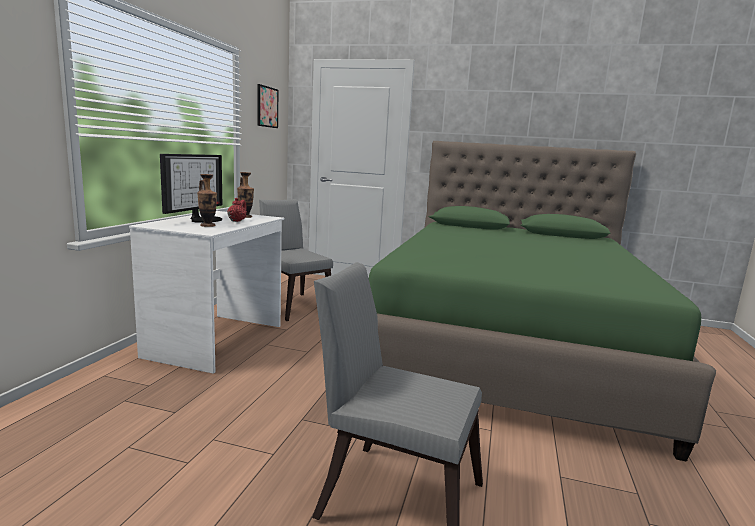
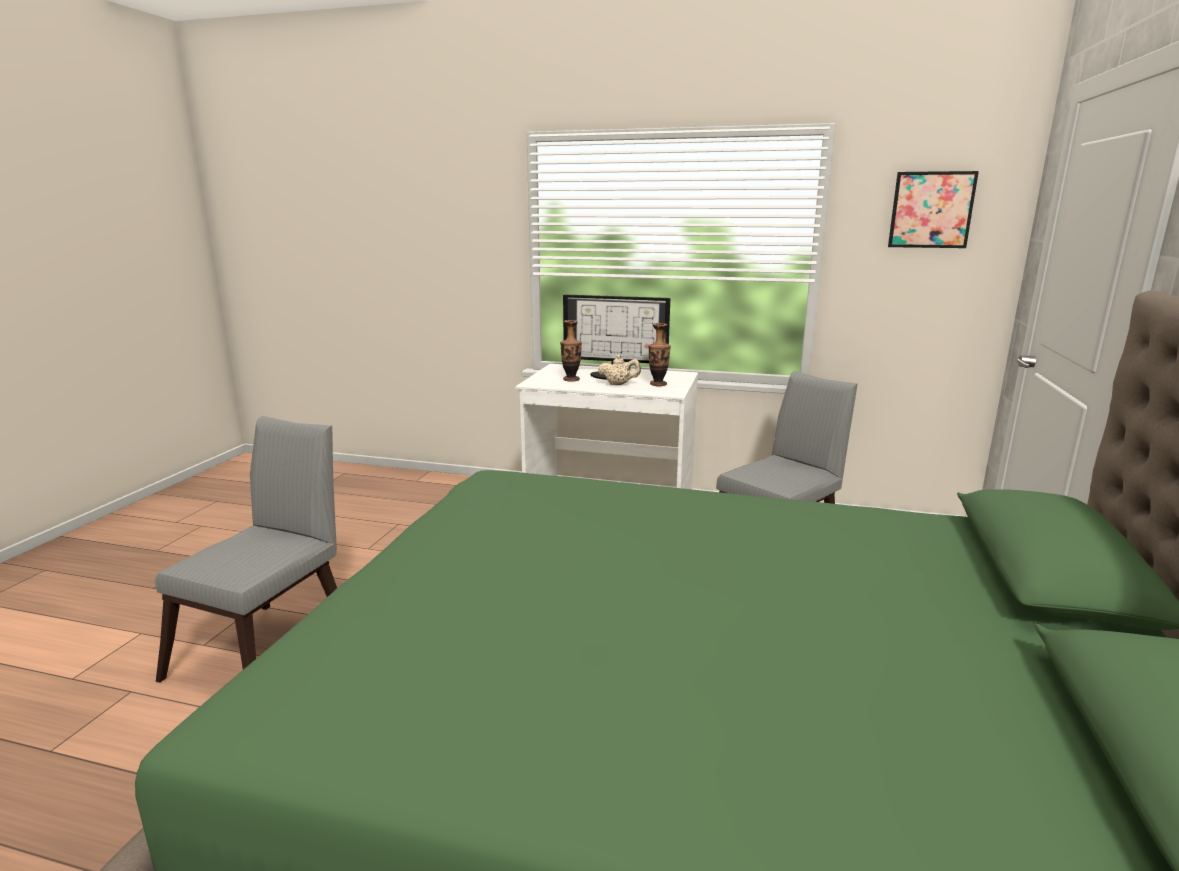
camera: 90 degrees right, 5 degrees up
(237, 221) = (619, 384): red teapot -> beige teapot

